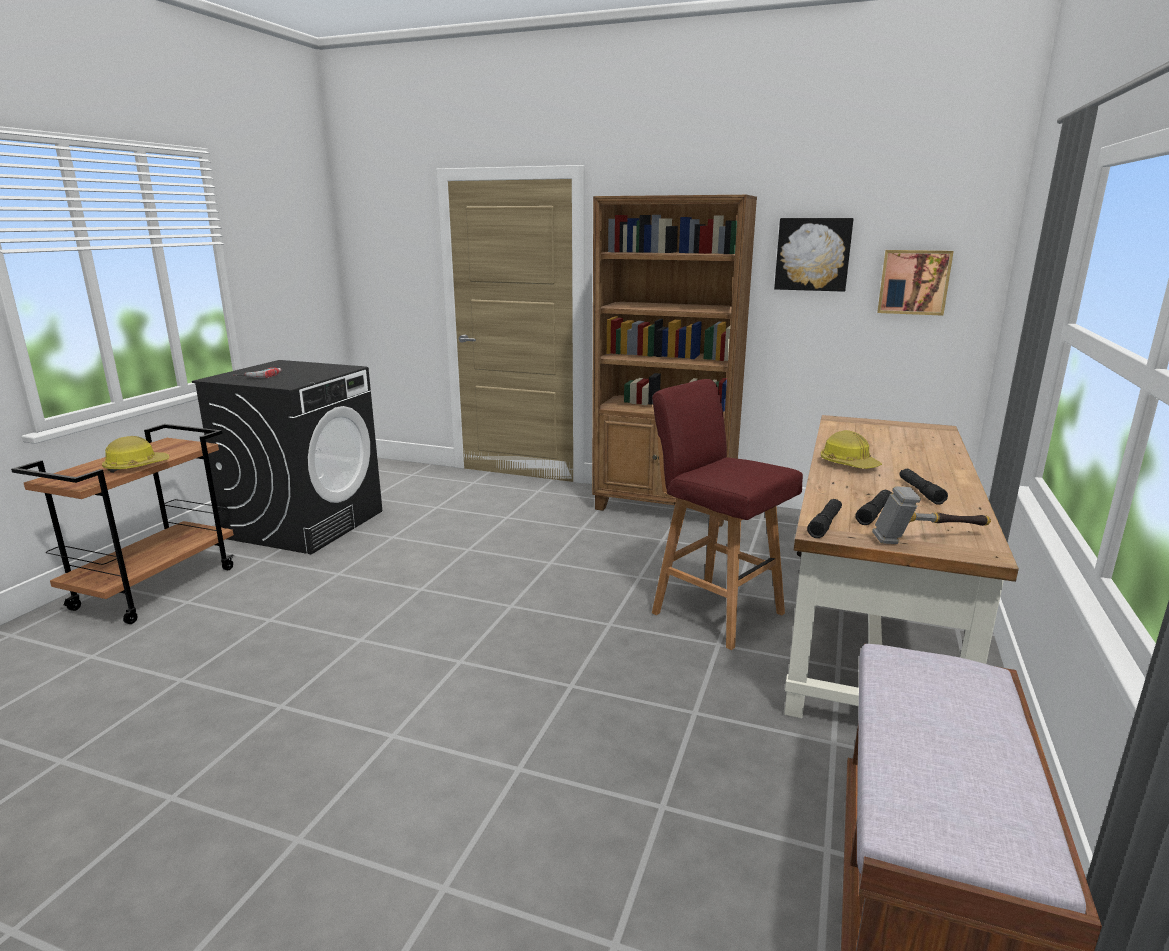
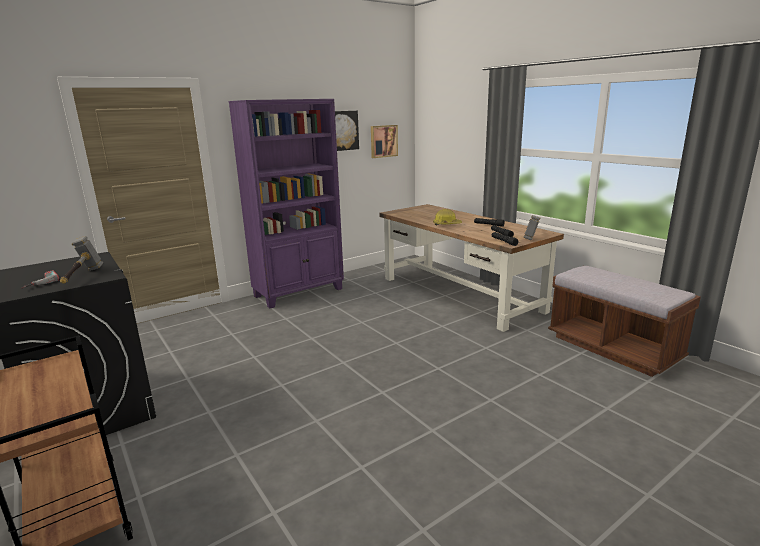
camera: 55 degrees left, 0 degrees up
(136, 466) = (70, 390): hard hat -> none
(280, 380) = (82, 277): none -> hammer
(665, 507) = (299, 292): brown bookcase -> purple bookcase
(715, 612) = (416, 317): red stool -> none

